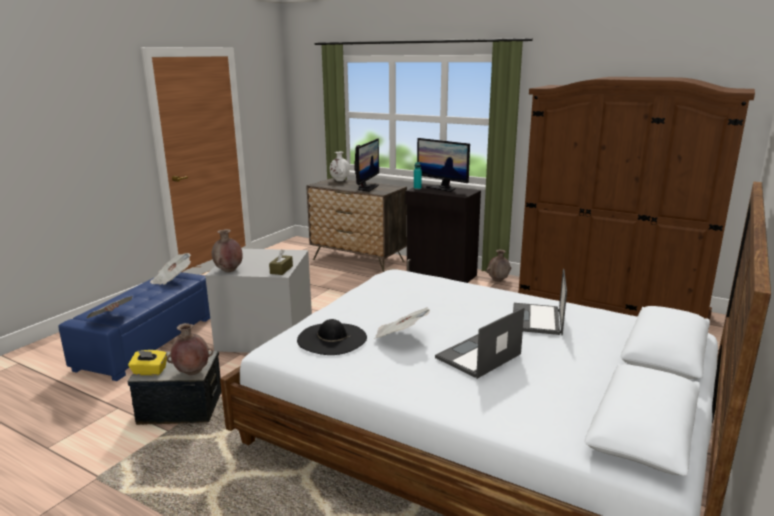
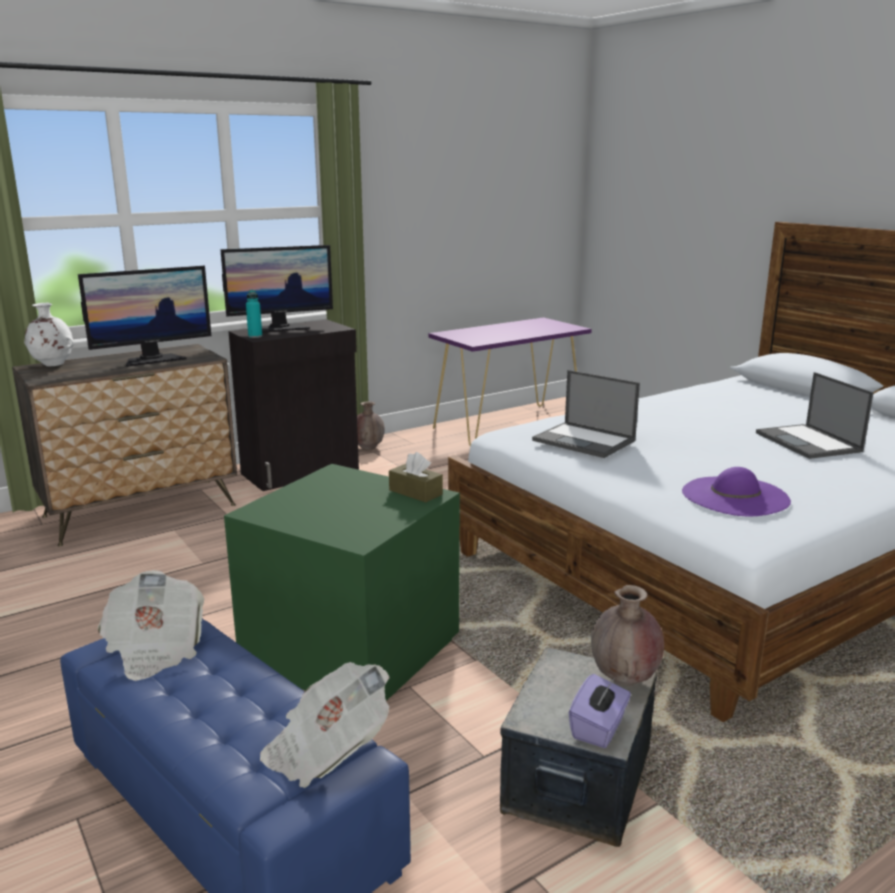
camera: 65 degrees left, 0 degrees up
(149, 371) = (599, 728): yellow tissue box -> purple tissue box
(229, 270) = (366, 532): brown vase -> none
(266, 334) = (355, 647): grey storage box -> green storage box
(332, 338) = (735, 496): black hat -> purple hat
(366, 188) = (153, 359): monitor -> monitor turned 105 degrees clockwise
(400, 337) = (741, 464): newspaper -> none
(537, 320) = (721, 406): laptop -> laptop (585, 441)
(610, 307) = (509, 425): brown wardrobe -> purple console table

